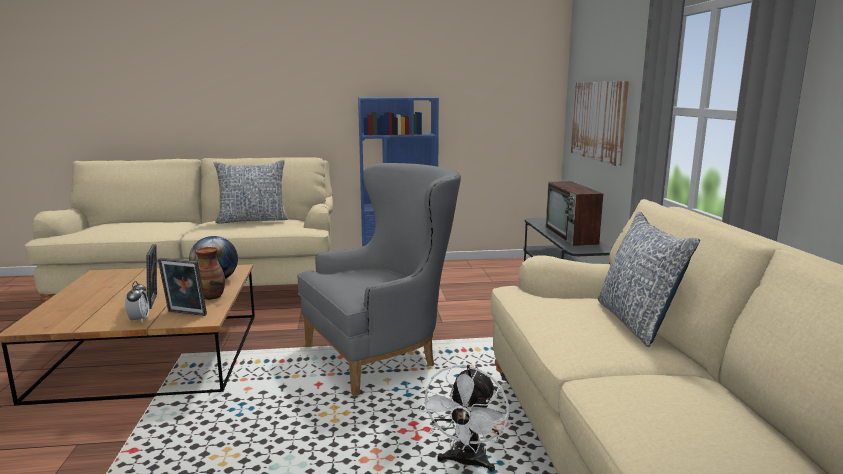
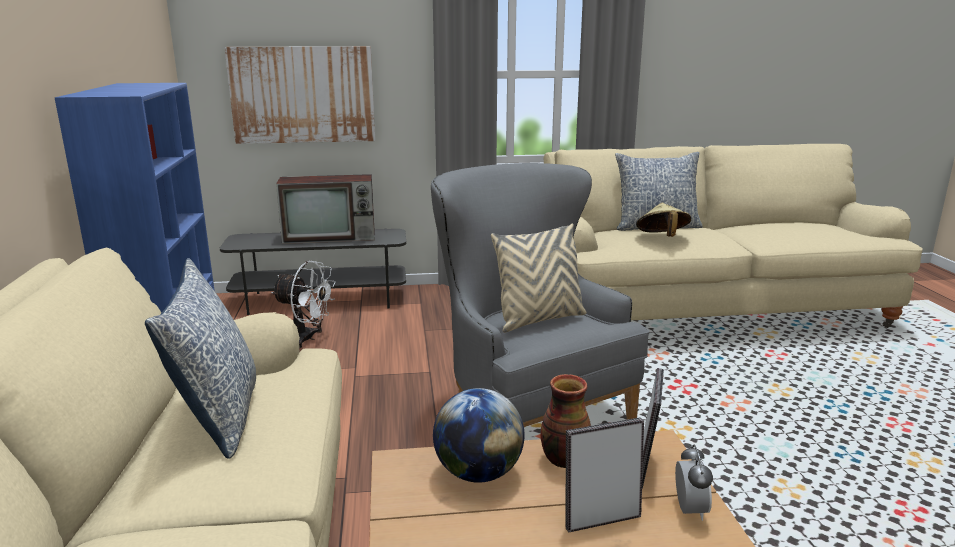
camera: 90 degrees left, 5 degrees up
(139, 320) = (689, 510): alarm clock -> alarm clock turned 105 degrees clockwise
(362, 276) = (539, 319): none -> beige pillow
(466, 463) = (714, 367): white fan -> white fan (307, 339)
(560, 312) = (662, 238): none -> beige hat

